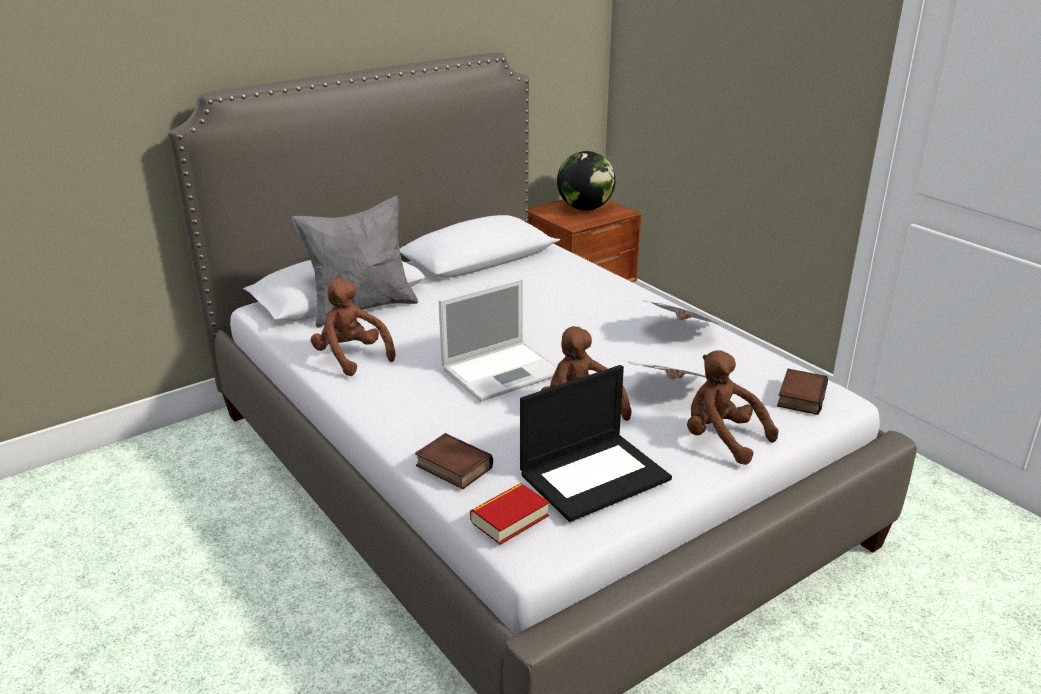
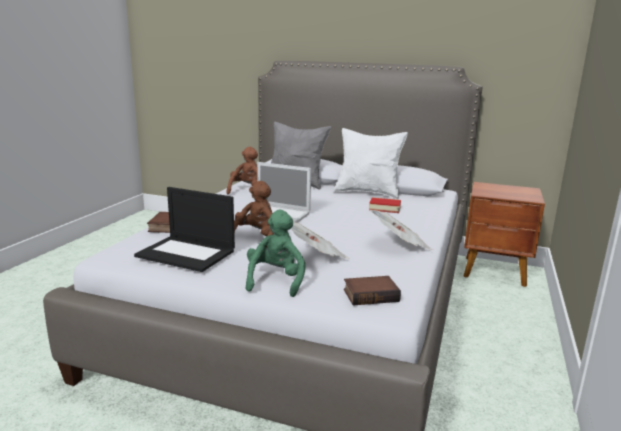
camera: 55 degrees right, 10 degrees down
(475, 279) = (368, 192): none -> white pillow
(509, 519) = (128, 245): book -> book (385, 208)
(585, 208) = (511, 191): globe -> none
(722, 439) = (275, 281): brown plush toy -> green plush toy

